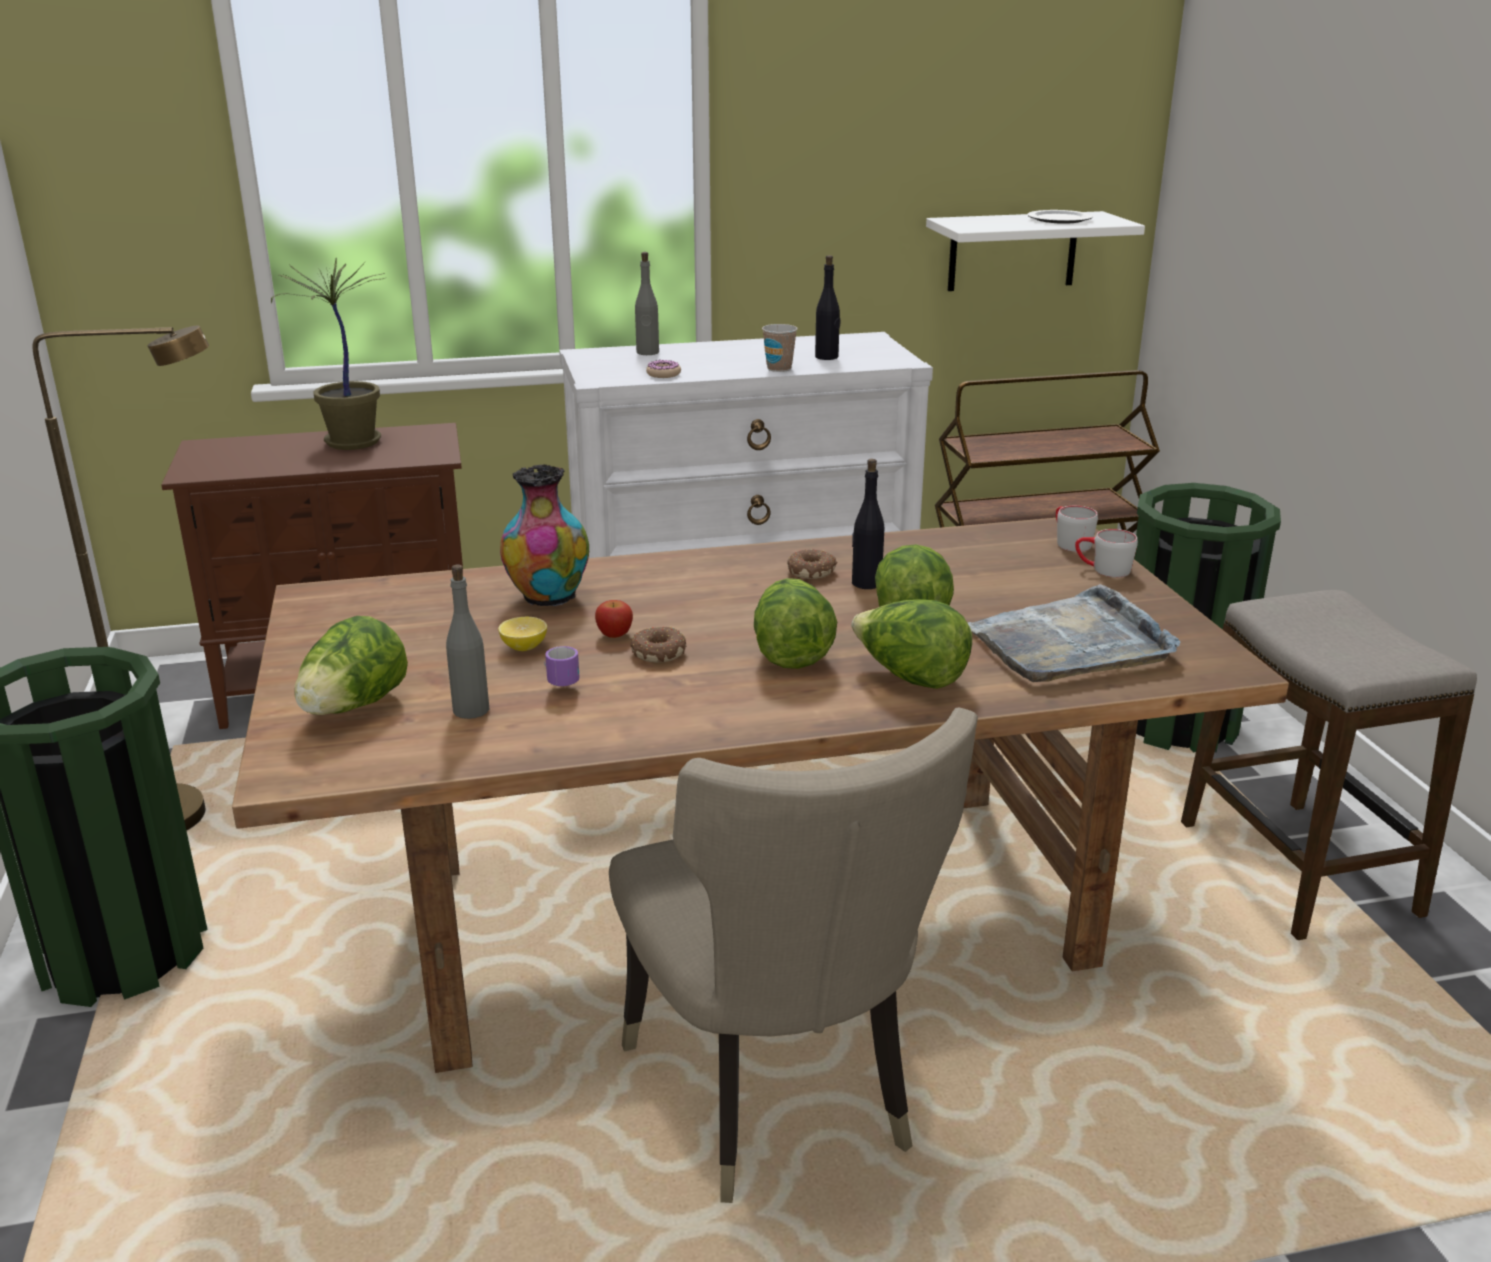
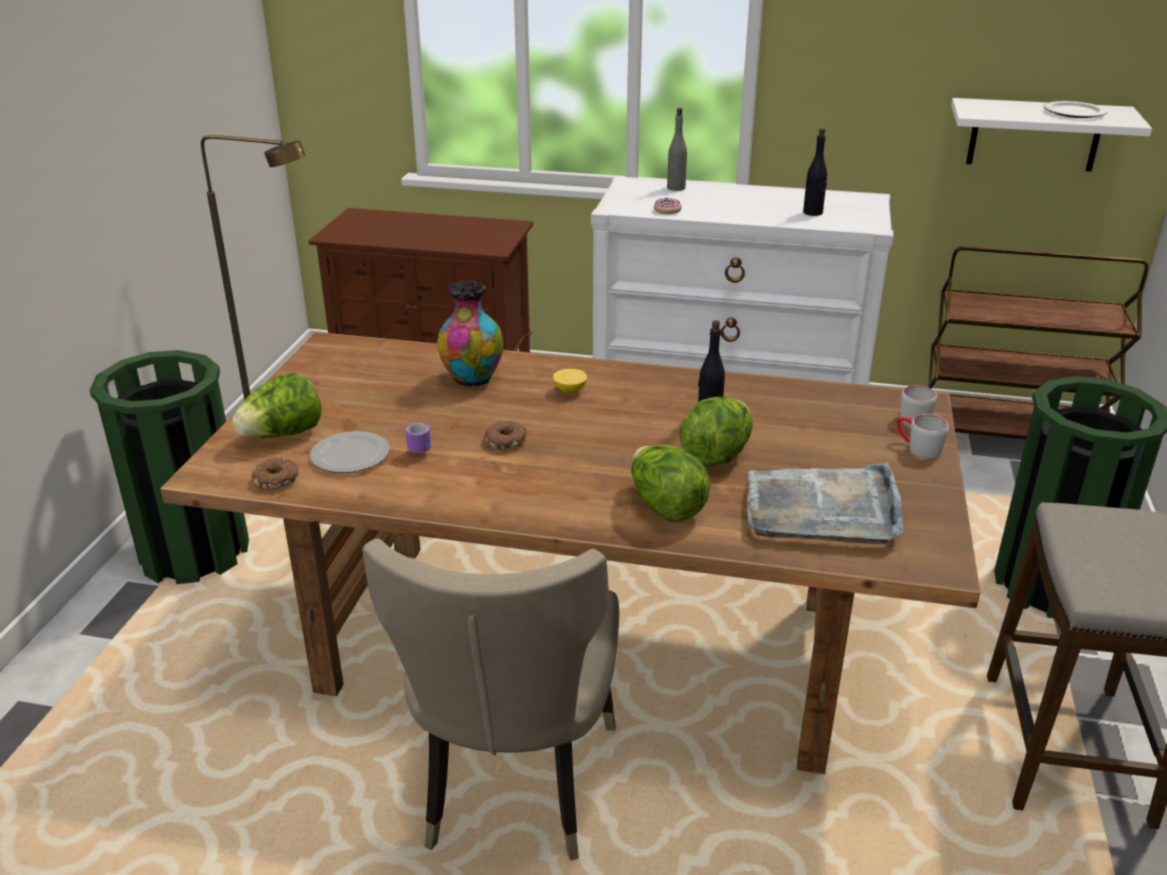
camera: 25 degrees right, 5 degrees up
(351, 443) = (449, 228): potted plant -> none
(471, 710) = (349, 455): grey bottle -> plate
(524, 647) = (422, 415): lemon -> lemon (570, 390)
(614, 634) = (490, 419): apple -> none
(779, 368) = (762, 218): cup -> none
(790, 653) = (597, 463): lettuce -> none
(811, 571) = (677, 398): donut -> donut (277, 479)

